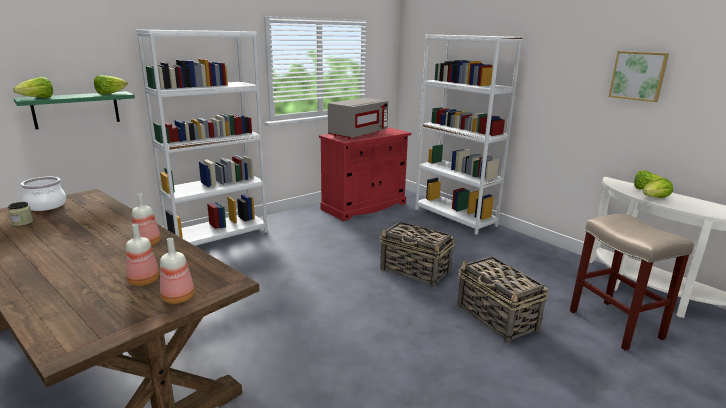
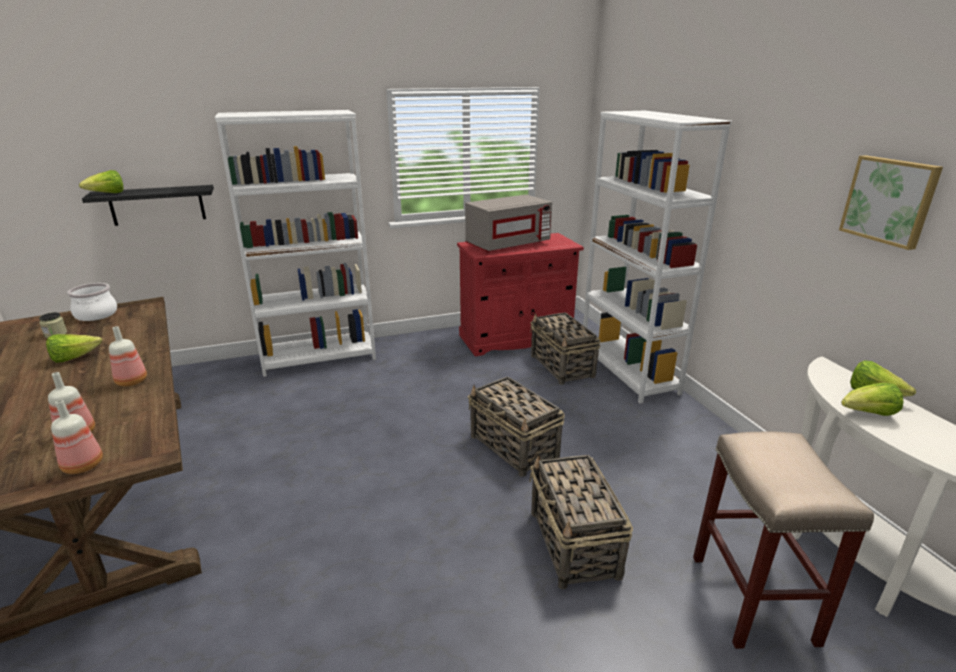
camera: 20 degrees right, 5 degrees up
(76, 109) = (157, 205): green shelf -> black shelf
(110, 94) = (188, 189): lettuce -> lettuce (74, 358)
(410, 220) = (562, 366): none -> basket

